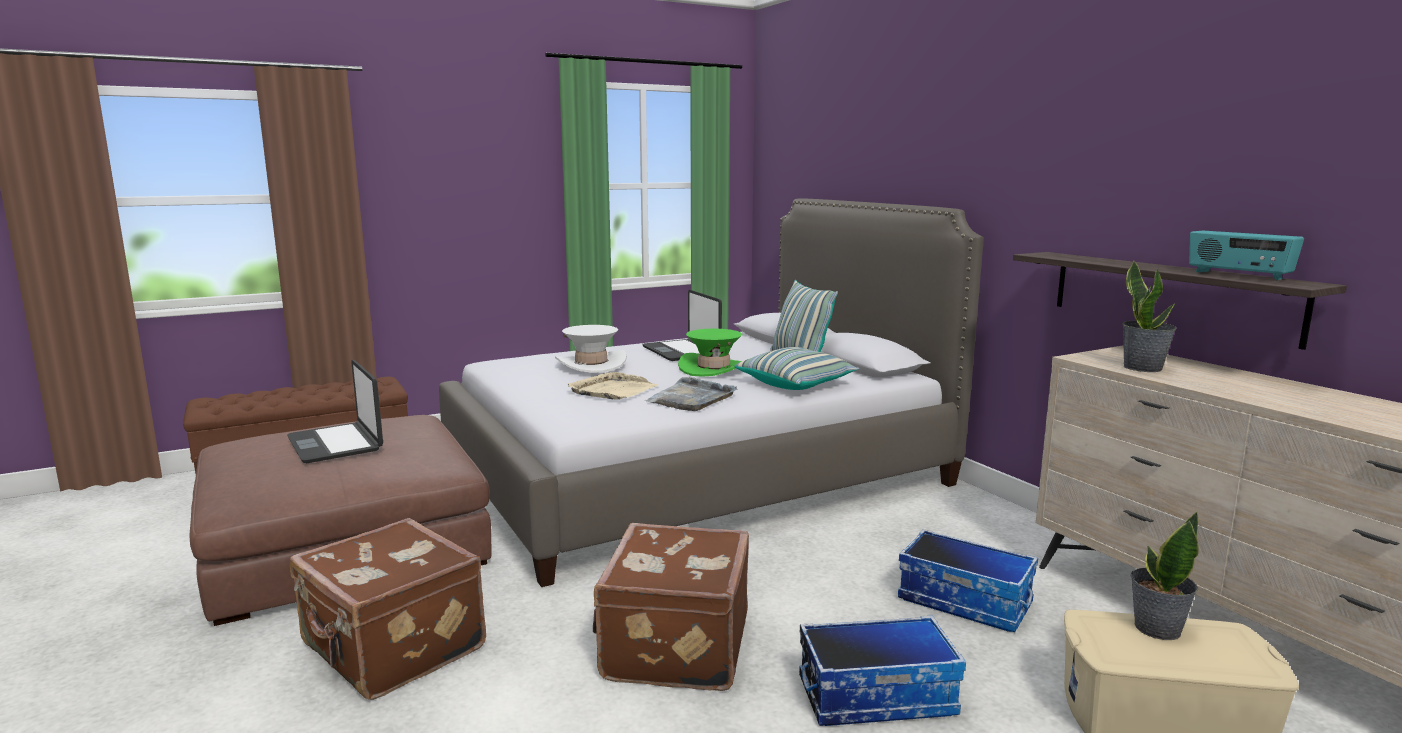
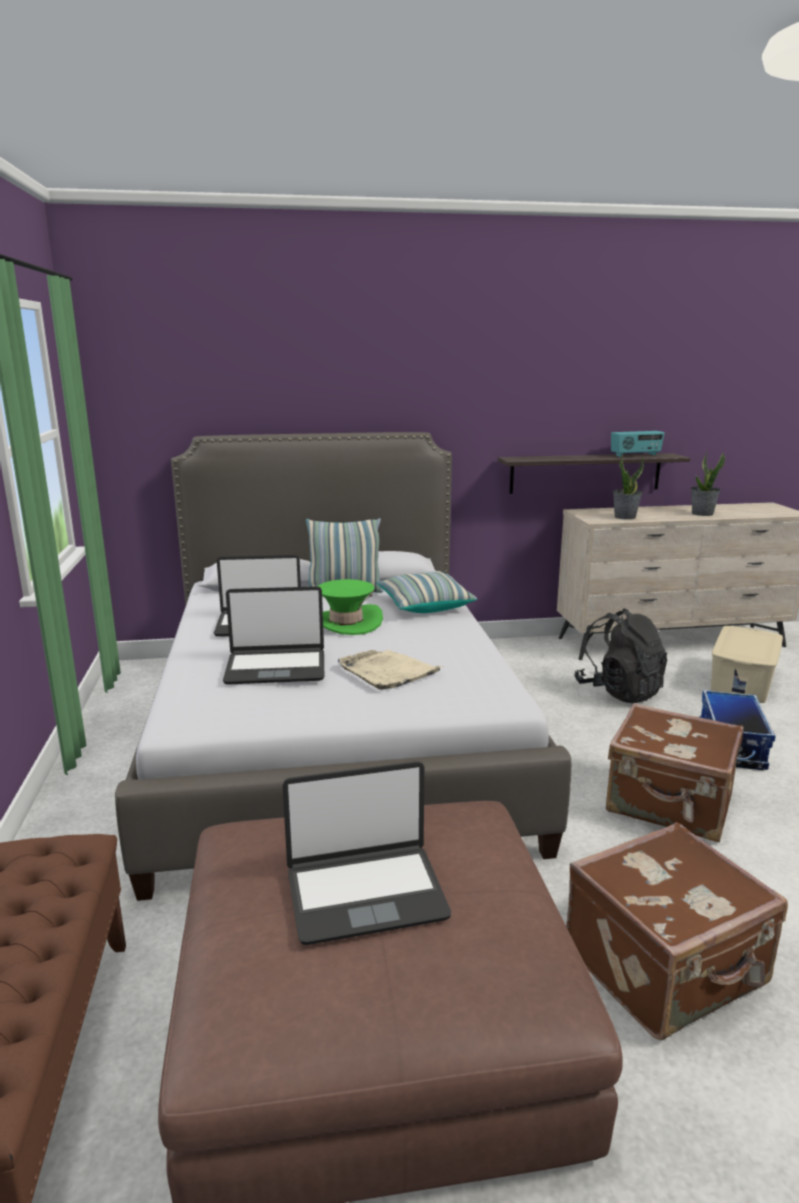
camera: 70 degrees left, 5 degrees up
(591, 364) = (276, 668): white hat -> laptop
(691, 398) = (443, 645): grey tray -> none
(965, 601) = (619, 691): storage box -> black backpack
(1156, 628) = (732, 642): potted plant -> potted plant (702, 514)

